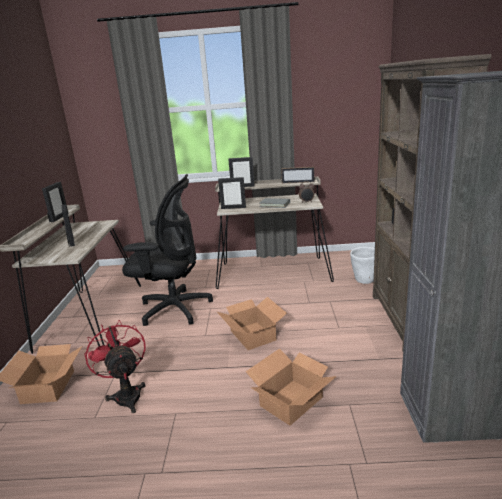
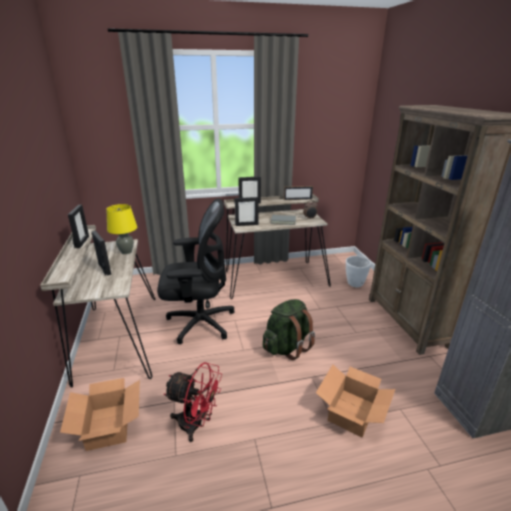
camera: 15 degrees left, 5 degrees up
(100, 229) = (126, 252): none -> yellow table lamp
(126, 394) = (196, 424): red fan -> red fan turned 150 degrees clockwise
(252, 336) = (287, 347): cardboard box -> green backpack

